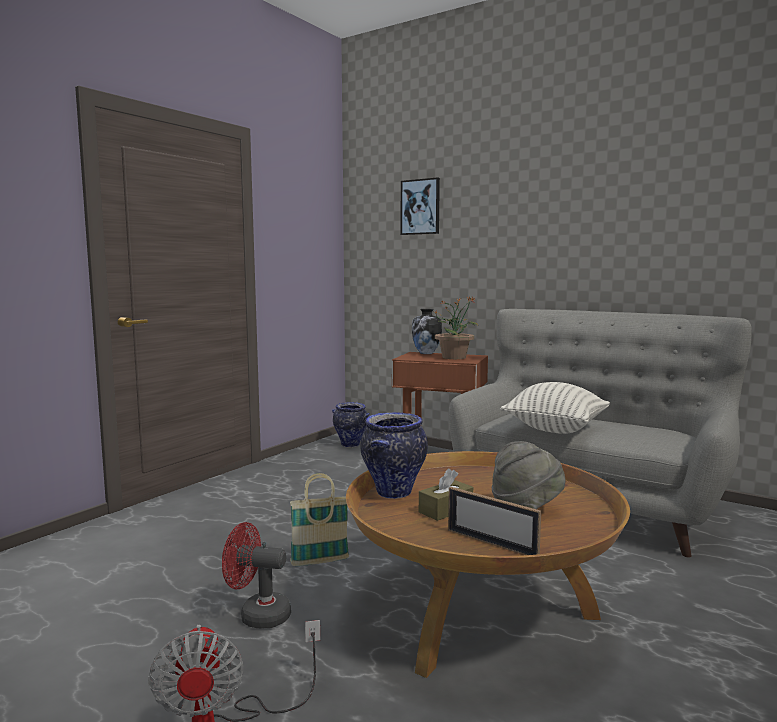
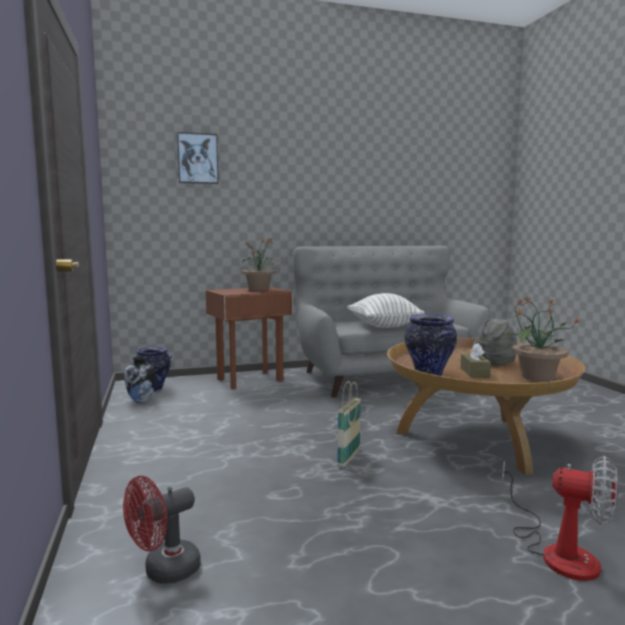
camera: 50 degrees left, 0 degrees up
(257, 615) = (403, 499): red fan -> red fan (164, 571)
(426, 353) = (225, 289): vase -> vase (141, 401)
(491, 543) = (536, 377): picture frame -> potted plant

